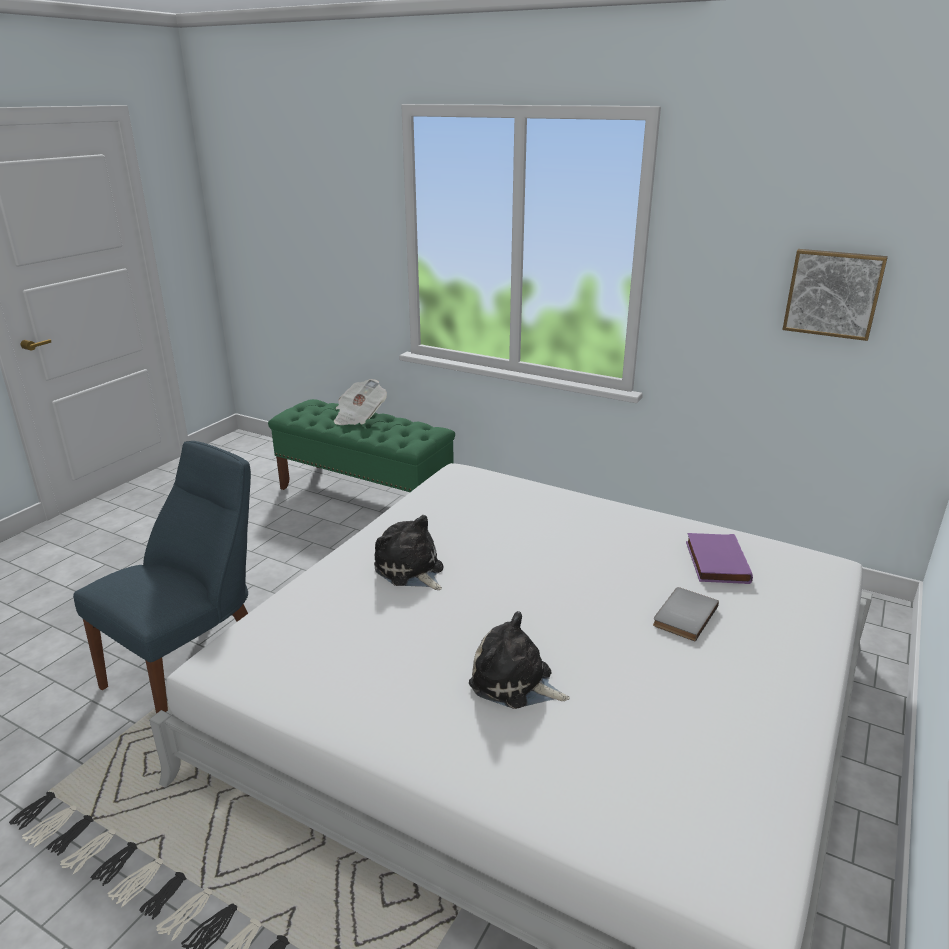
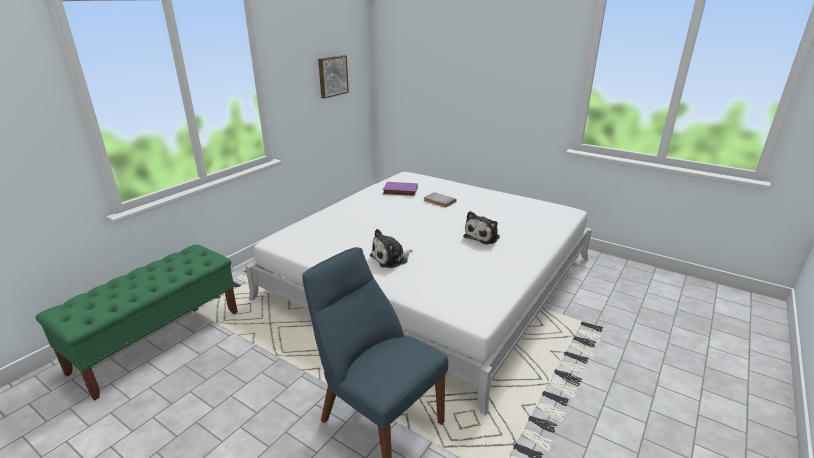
camera: 85 degrees left, 0 degrees up
(359, 417) = (132, 280): newspaper -> none

